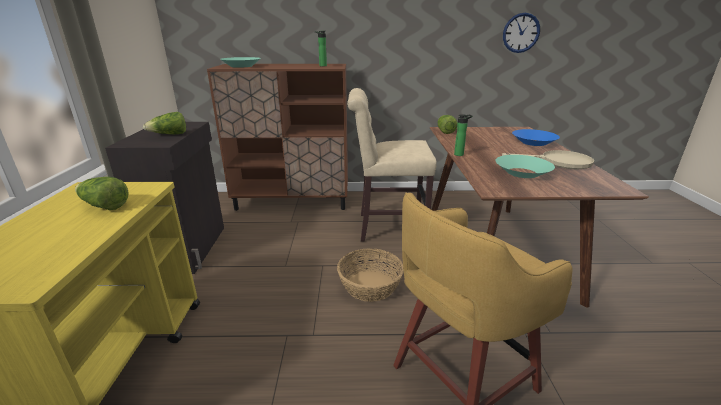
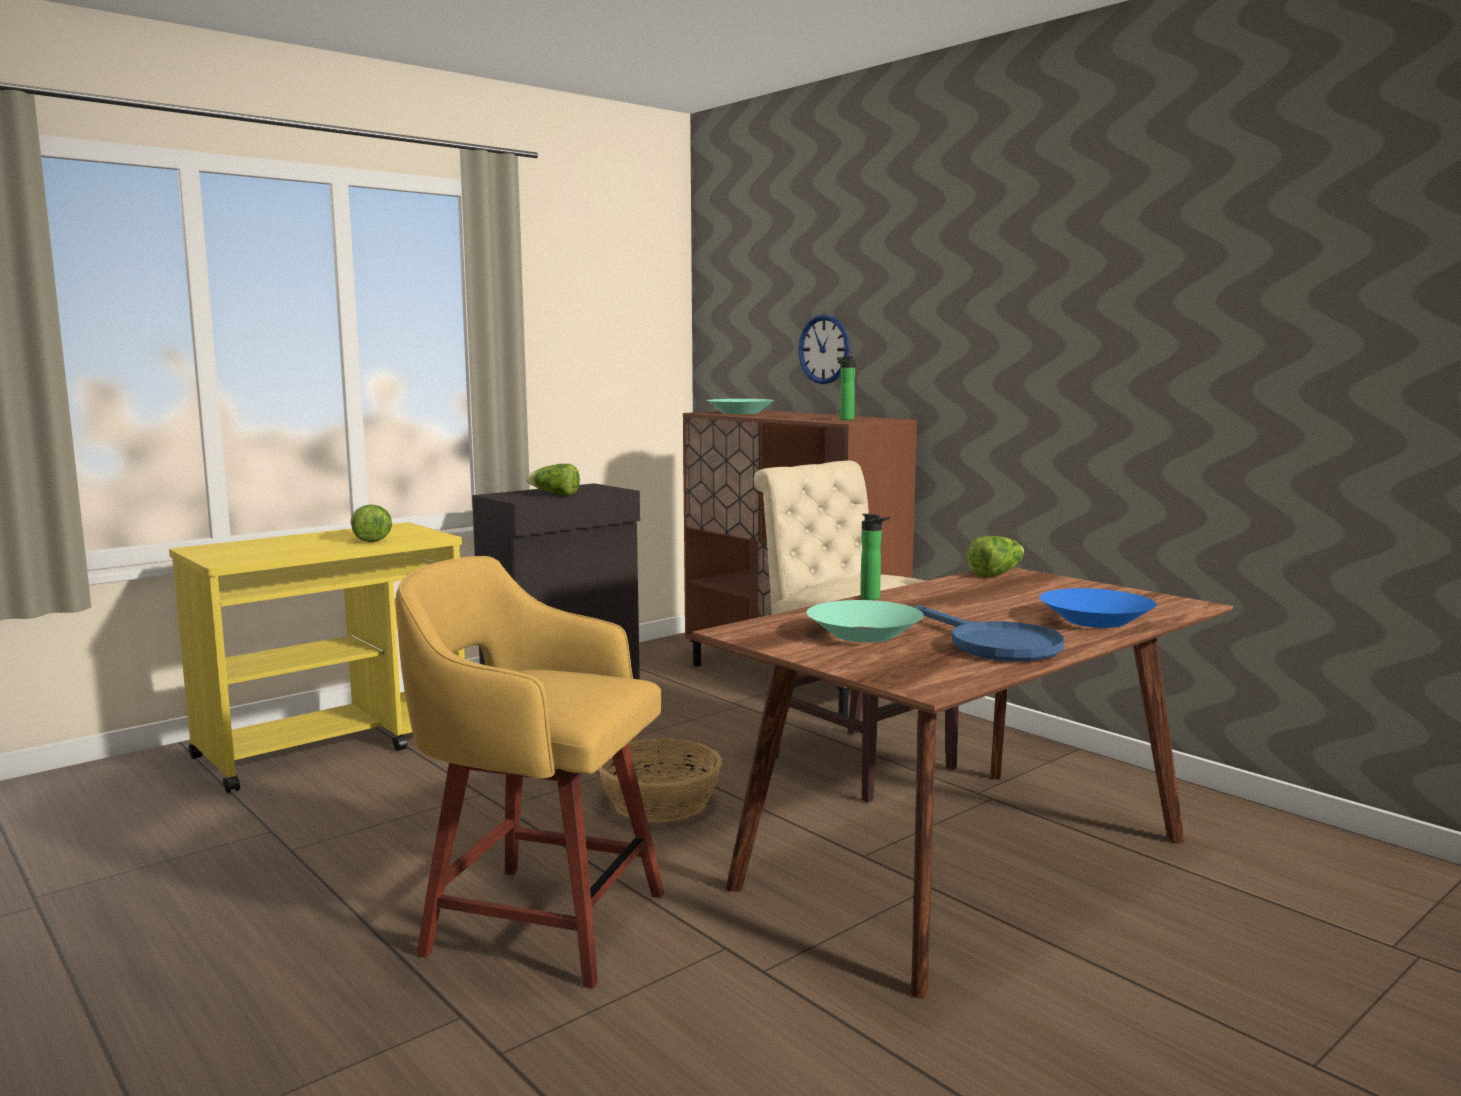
camera: 50 degrees right, 15 degrees down
(521, 33) = (1297, 365): wall clock -> wall clock (824, 349)
(558, 162) = (994, 645): beige frying pan -> blue frying pan

